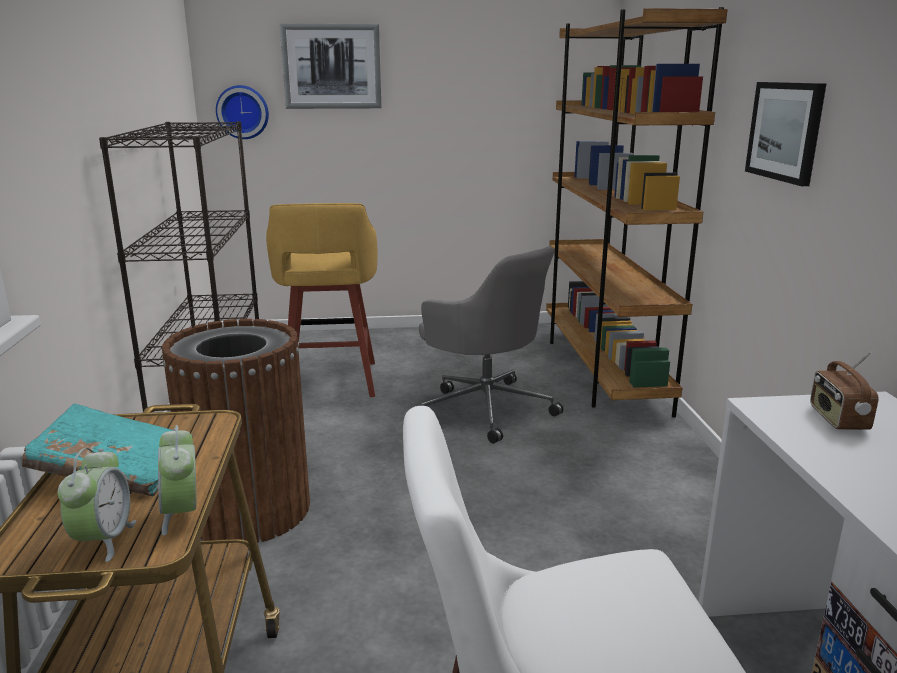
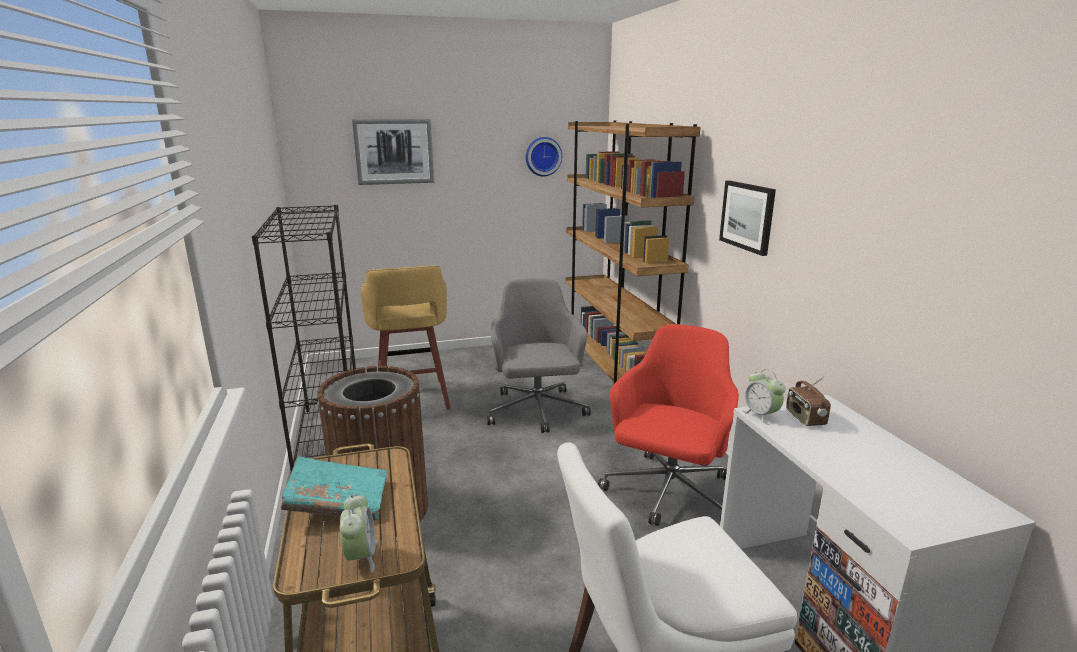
camera: 10 degrees left, 0 degrees up
(182, 514) = (406, 531): alarm clock -> alarm clock (761, 415)
(243, 112) = (323, 188): wall clock -> wall clock (543, 156)
(486, 408) = (537, 411): grey office chair -> grey office chair turned 135 degrees counterclockwise
(641, 527) = (668, 493): none -> red office chair

